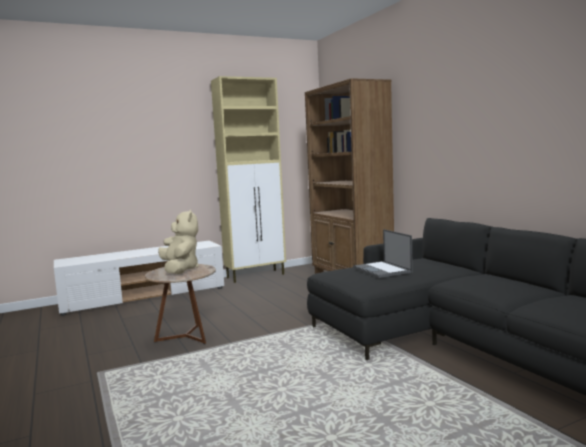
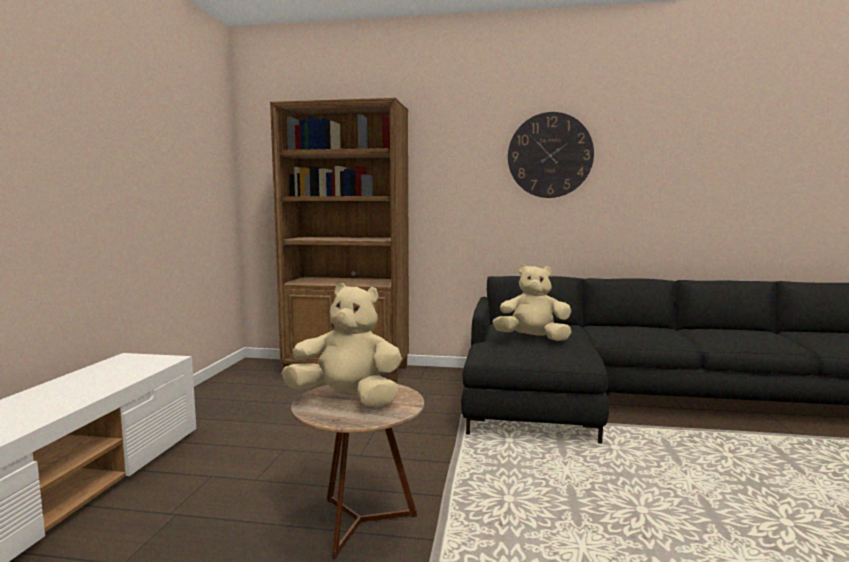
camera: 55 degrees left, 0 degrees up
(256, 276) = (196, 401): beige cabinet -> none
(382, 270) = (532, 339): laptop -> beige plush toy
(481, 105) = (550, 155): none -> wall clock

